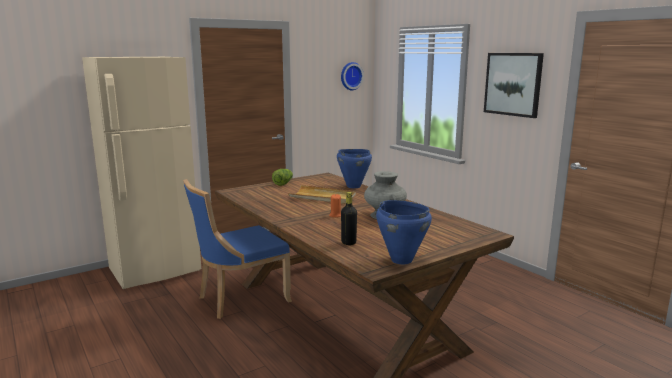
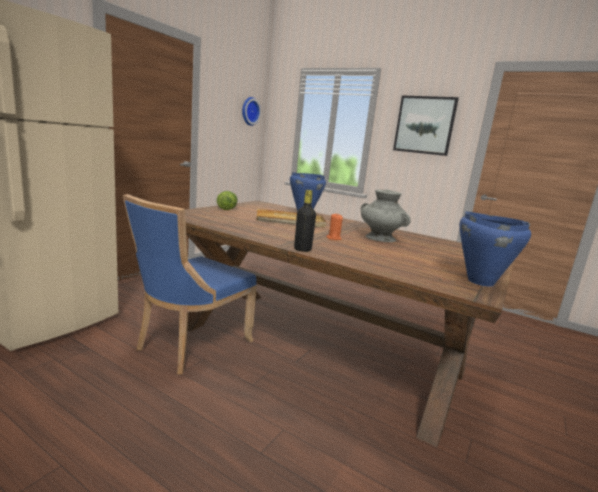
camera: 25 degrees left, 0 degrees up
(348, 242) = (397, 266): black bottle -> black bottle (302, 249)

